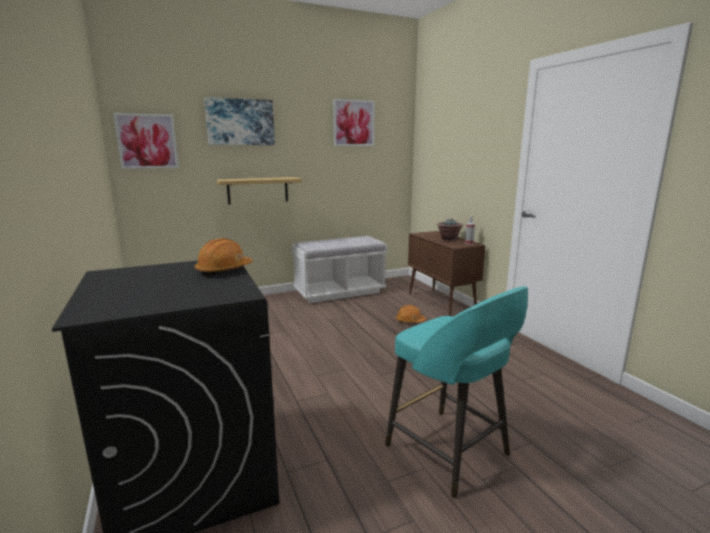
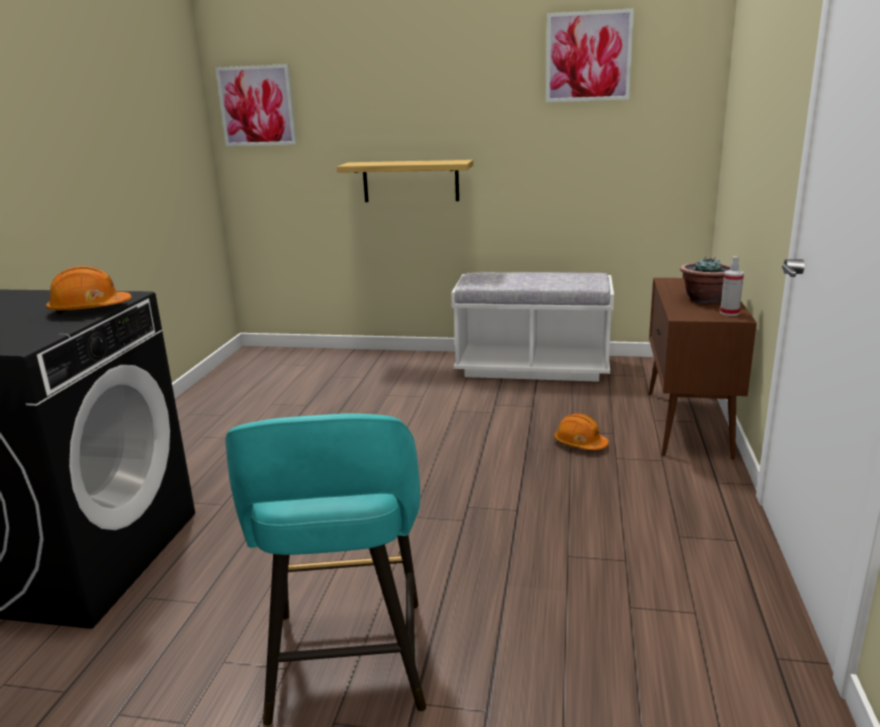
camera: 35 degrees right, 5 degrees up
(240, 122) = (384, 69): picture -> none

